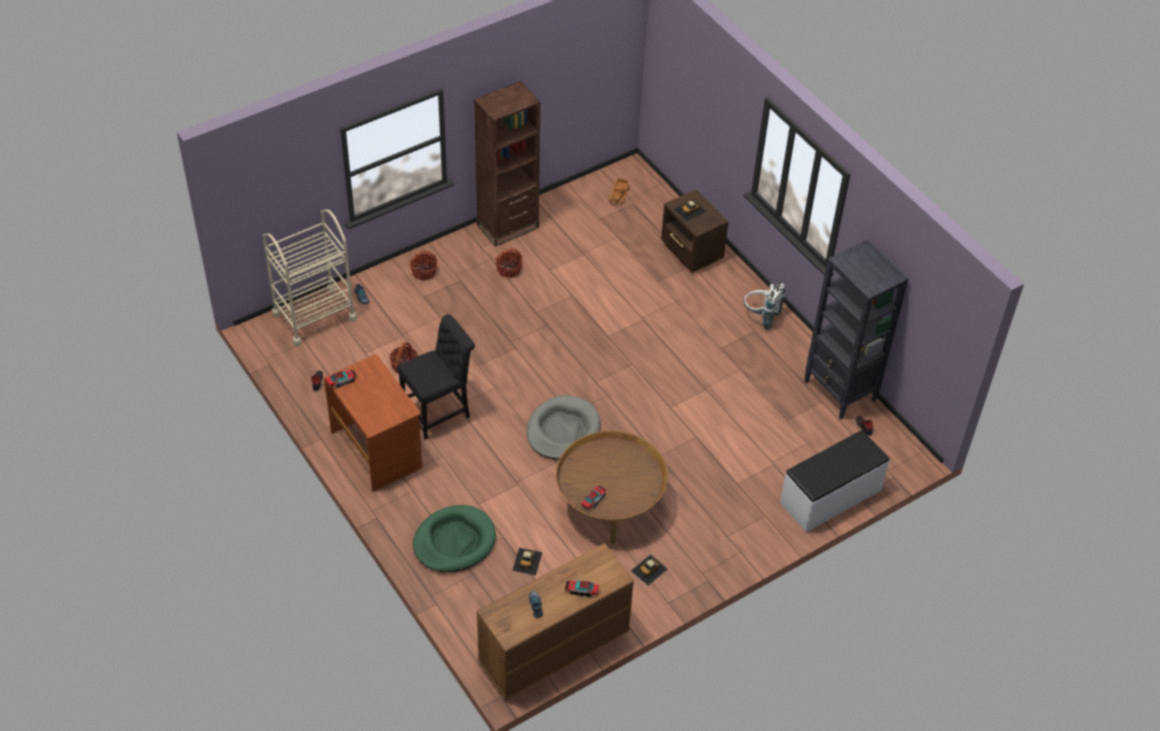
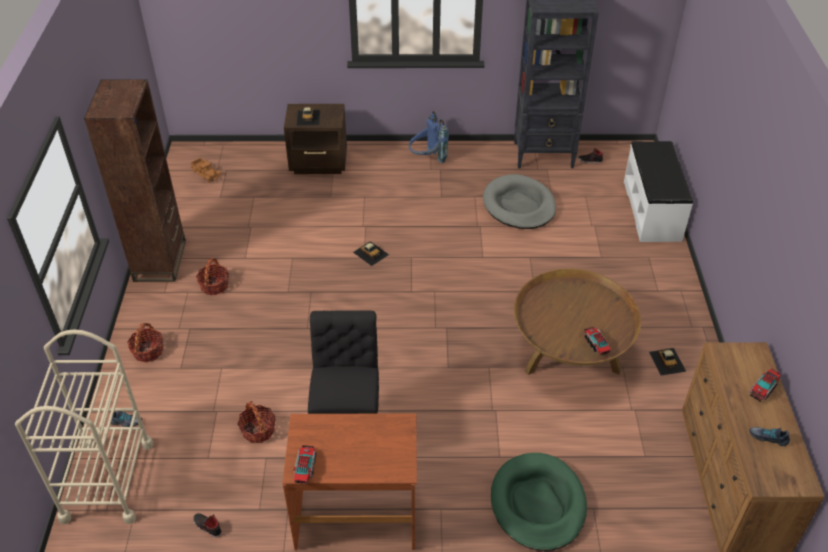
camera: 55 degrees left, 5 degrees down
(527, 561) = (602, 451): toy car -> toy car (370, 253)
(562, 430) = (452, 343): grey dog bed -> grey dog bed (519, 205)
(760, 316) = (427, 159): white backpack -> blue backpack

